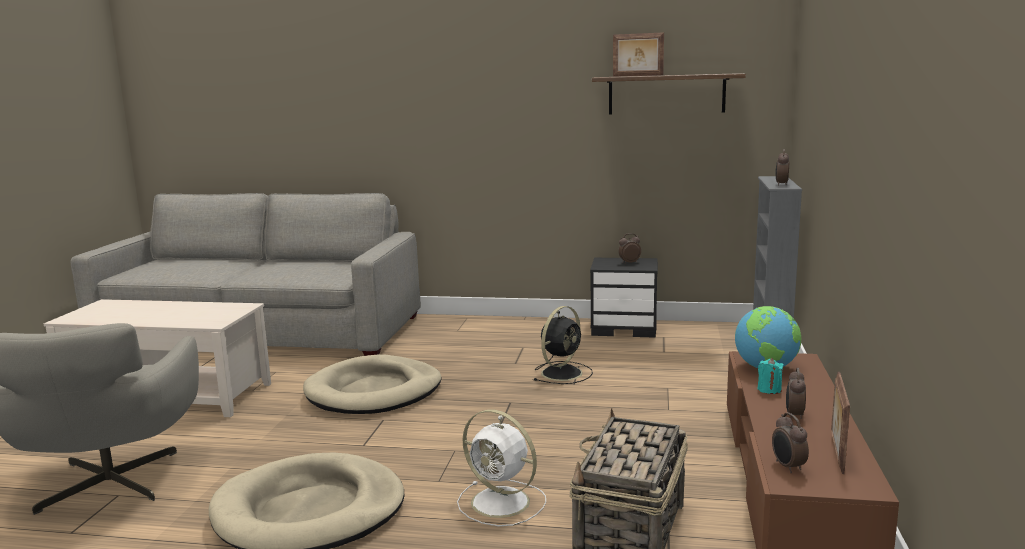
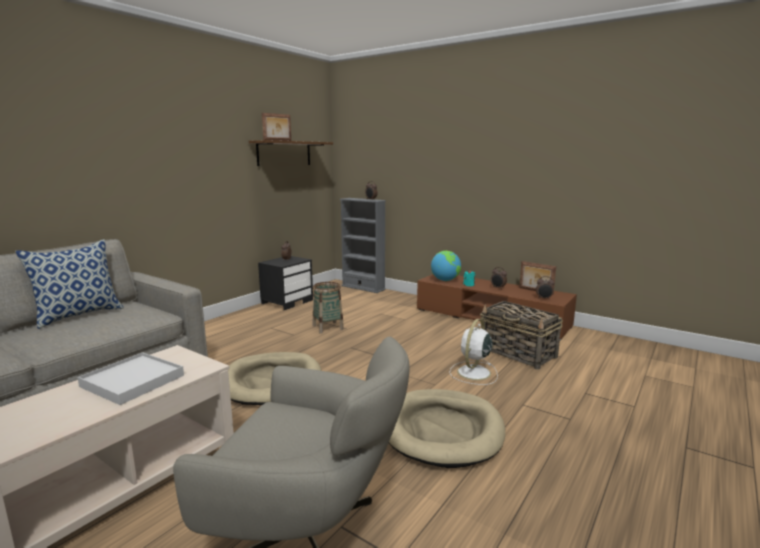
camera: 65 degrees left, 0 degrees up
(179, 313) = (132, 381): none -> white tray
(316, 261) = (79, 315): none -> pillow
(502, 503) = (473, 373): white fan -> white fan turned 150 degrees clockwise
(563, 372) = (327, 327): black fan -> basket

